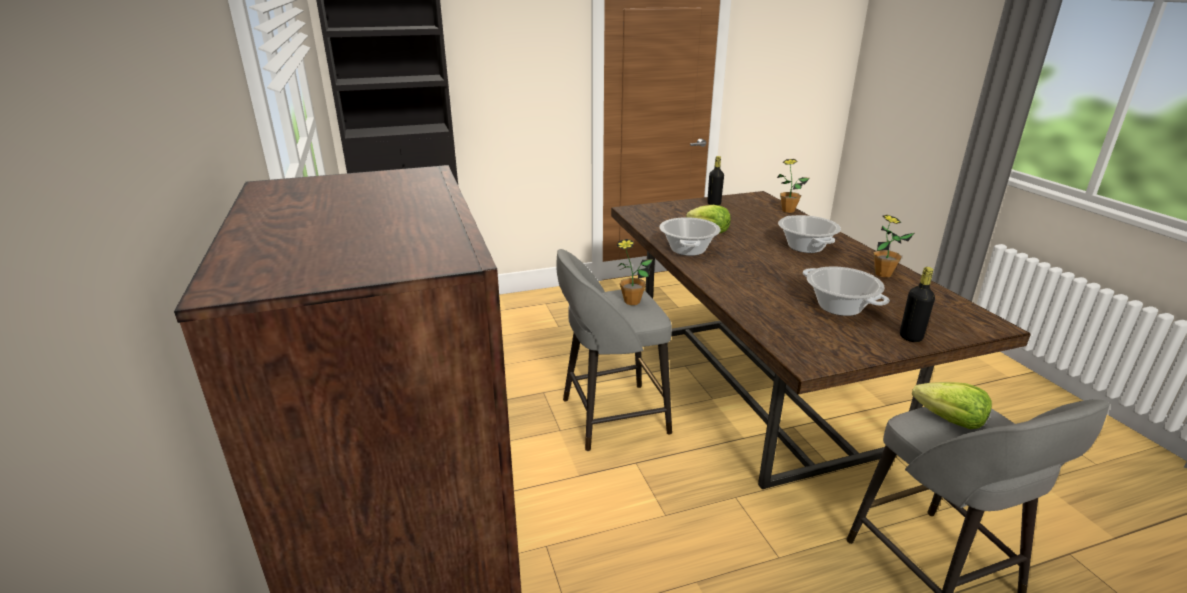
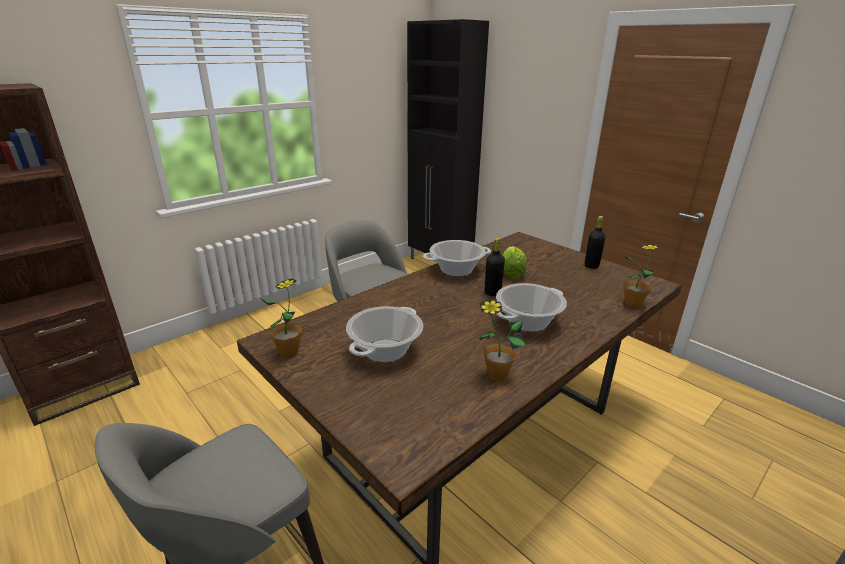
camera: 65 degrees right, 0 degrees up
(632, 301) = (384, 280): potted plant -> potted plant (289, 351)
(910, 337) = (337, 395): black bottle -> black bottle (492, 293)
(949, 420) = (242, 456): lettuce -> none

